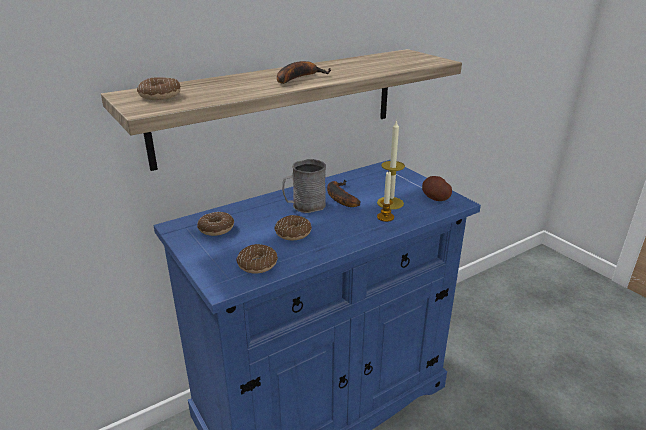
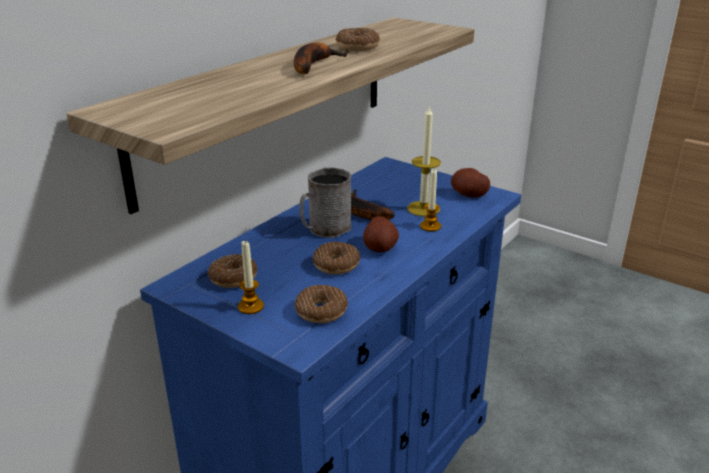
camera: 20 degrees left, 0 degrees up
(160, 96) = (162, 106): donut -> donut (357, 47)
(212, 251) = (250, 307): none -> candle
(335, 226) = (380, 247): none -> potato

